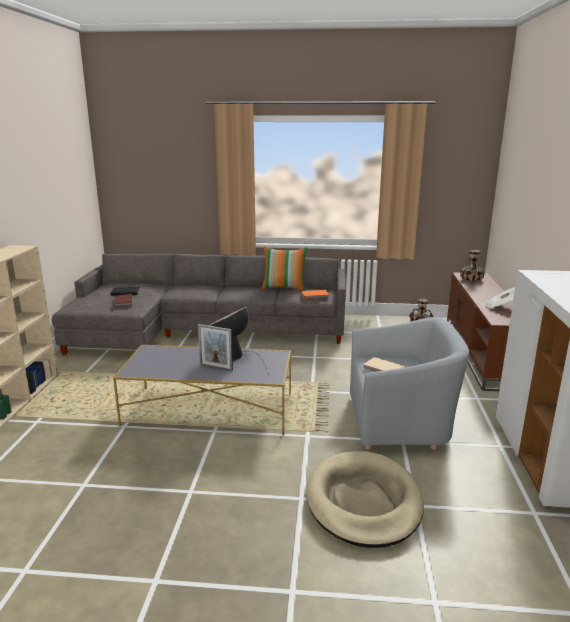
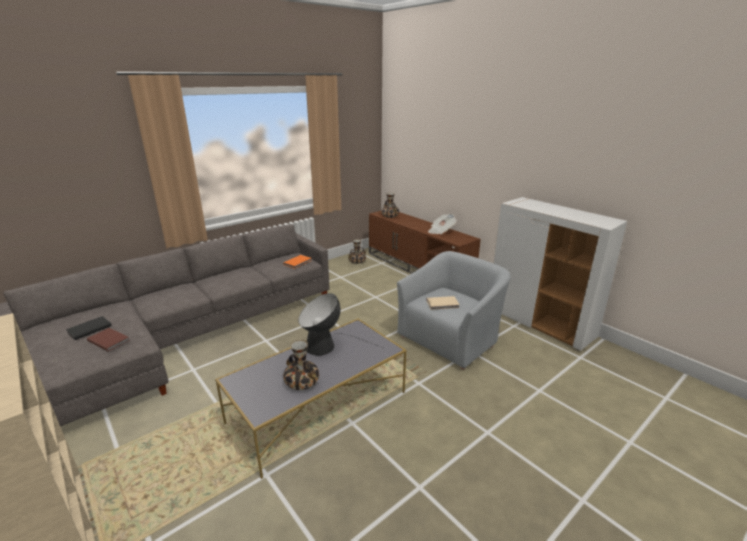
camera: 45 degrees left, 5 degrees up
(179, 368) = (301, 382): none -> vase
(216, 367) = (331, 363): picture frame -> none
(284, 287) = (257, 263): pillow -> none
(363, 502) = (517, 408): beige dog bed -> none

